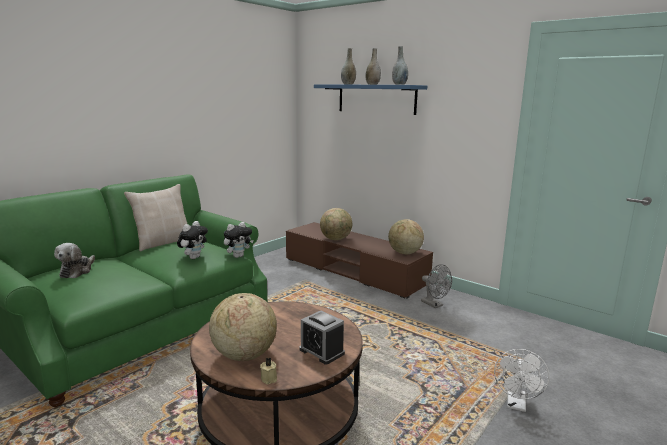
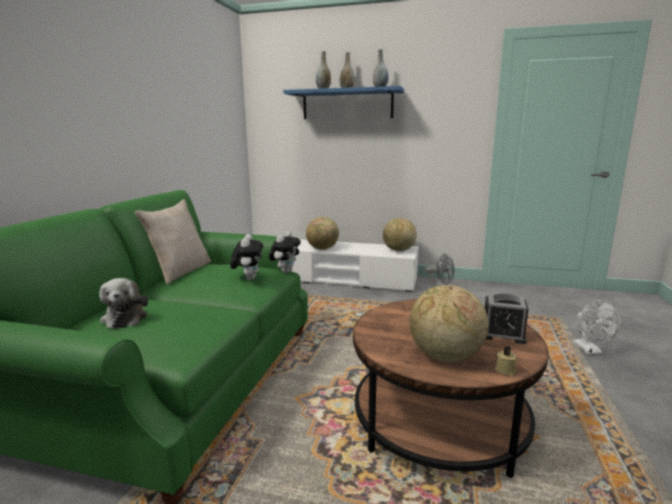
camera: 25 degrees left, 0 degrees up
(353, 271) = (340, 279): brown tv stand -> white tv stand

